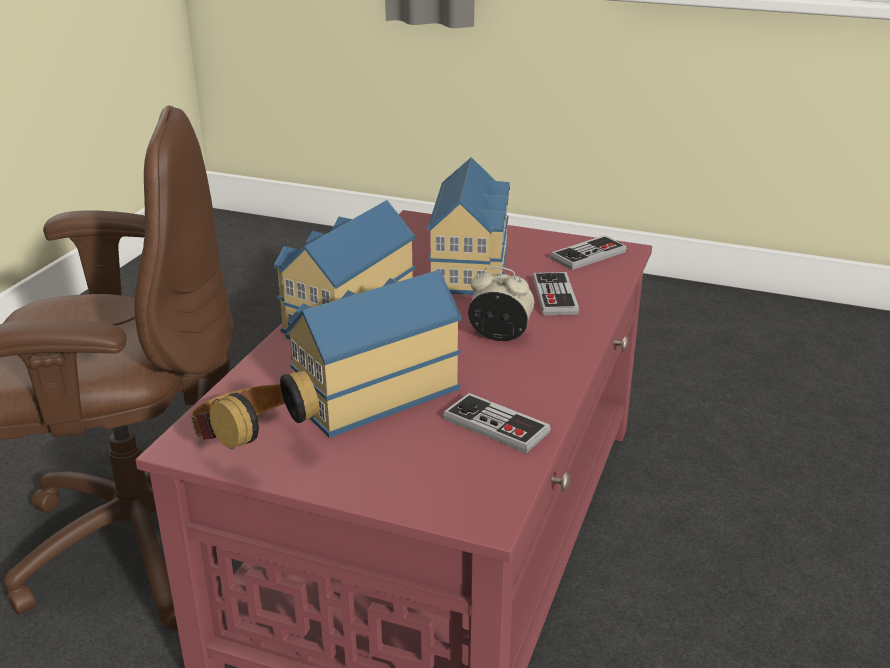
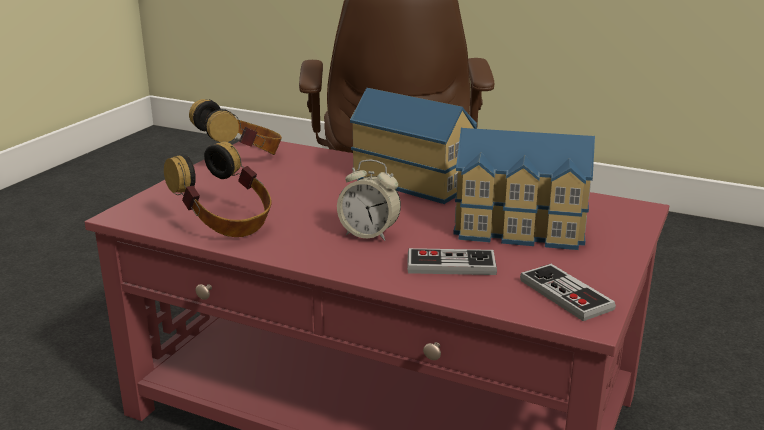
camera: 95 degrees right, 5 degrees down
(371, 392) = (294, 187): toy house -> none
(496, 426) = (226, 224): game controller -> headphones
(500, 336) = (369, 234): alarm clock -> alarm clock turned 90 degrees clockwise

